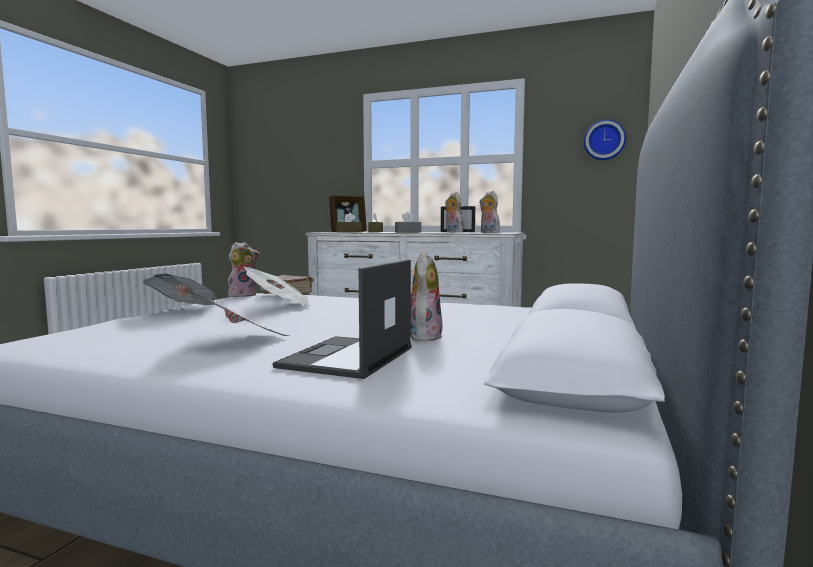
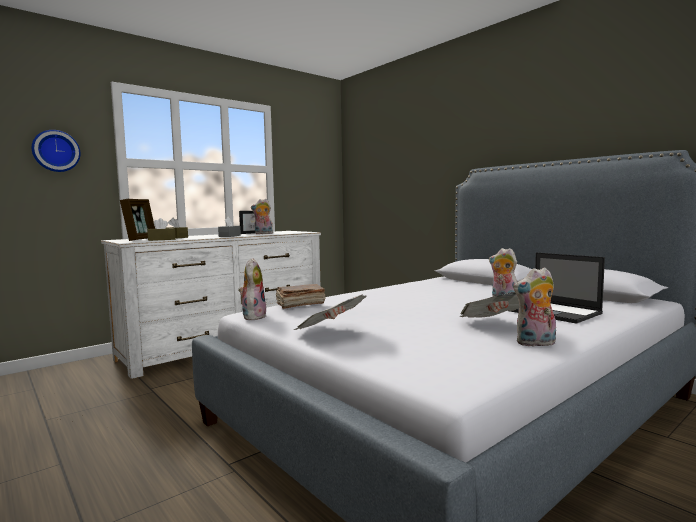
camera: 60 degrees left, 0 degrees up
(280, 305) = (359, 309): newspaper -> none
(488, 232) = (292, 232): plush toy -> plush toy (535, 344)
(604, 140) = (321, 162): wall clock -> wall clock (56, 151)

